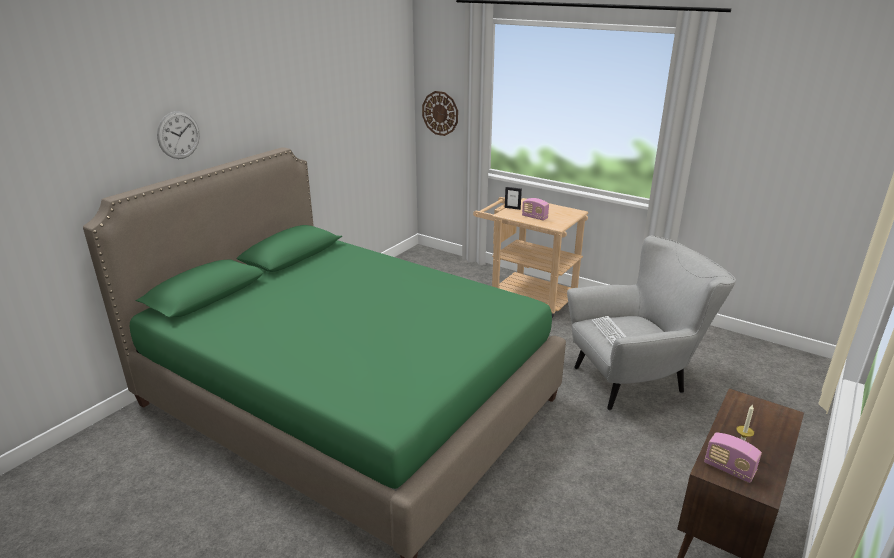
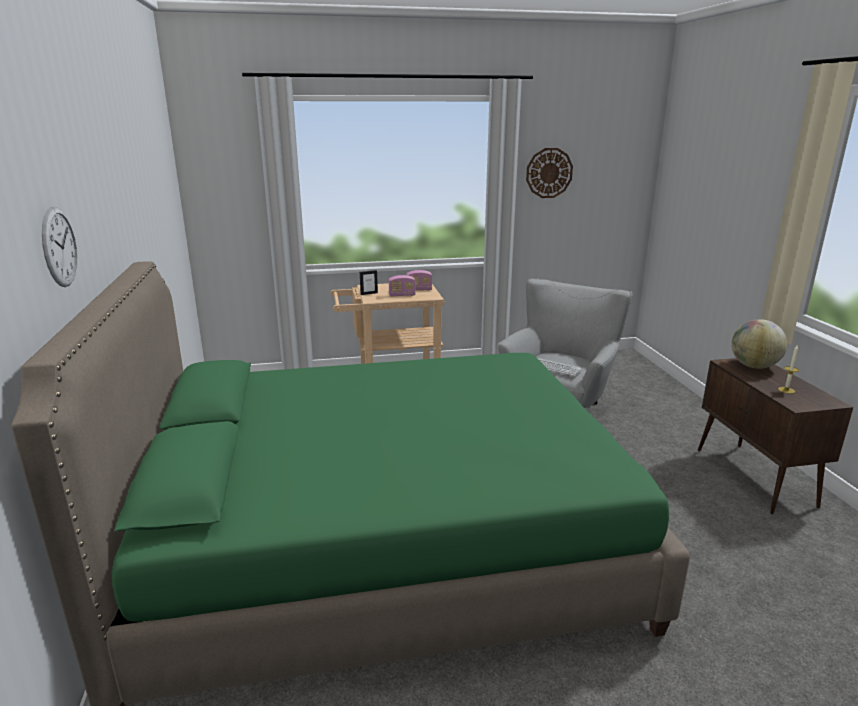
camera: 45 degrees left, 5 degrees down
(440, 113) = (224, 212): wall clock -> wall clock (549, 173)
(729, 469) = (800, 400): radio -> radio (419, 289)
(765, 417) = (753, 366): none -> globe

